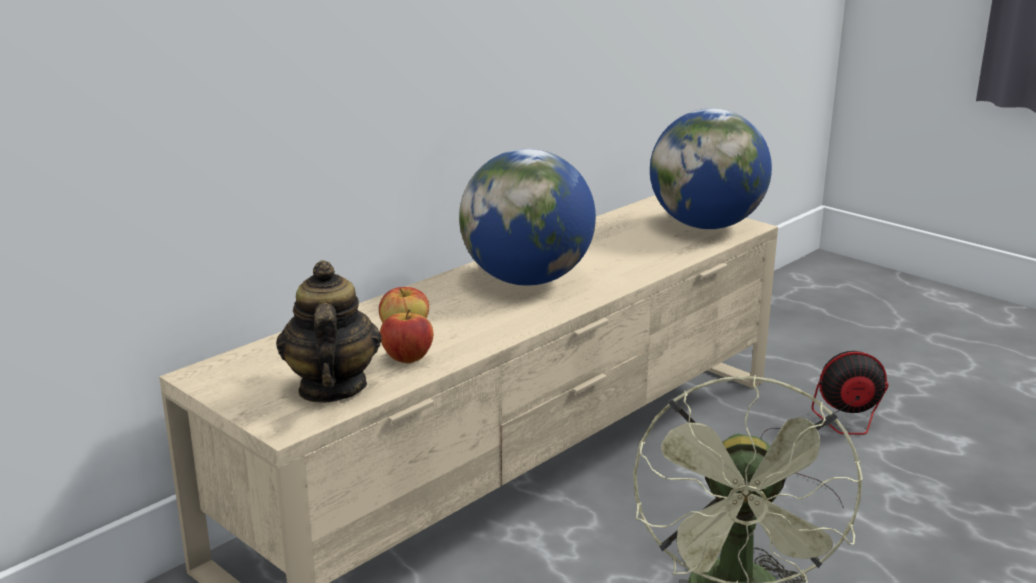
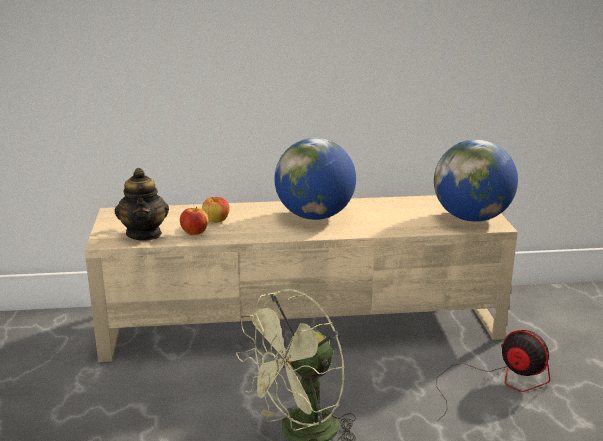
camera: 40 degrees right, 0 degrees up
(331, 388) = (144, 234): teapot -> teapot turned 135 degrees clockwise

